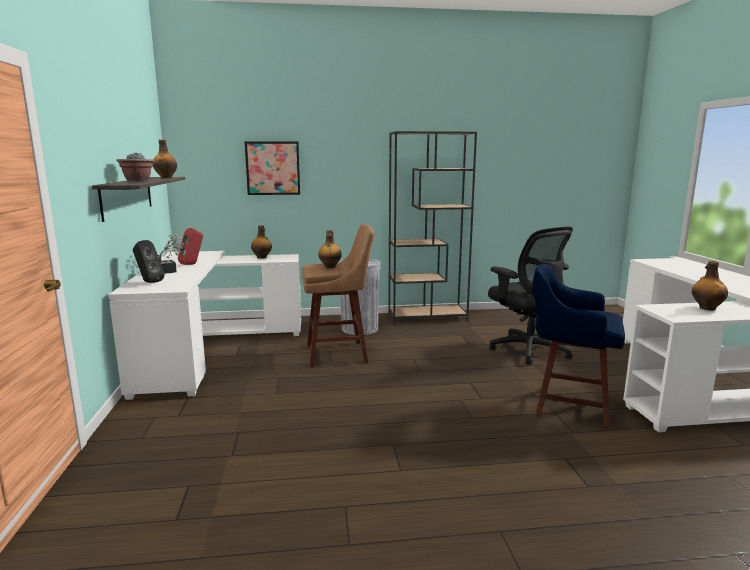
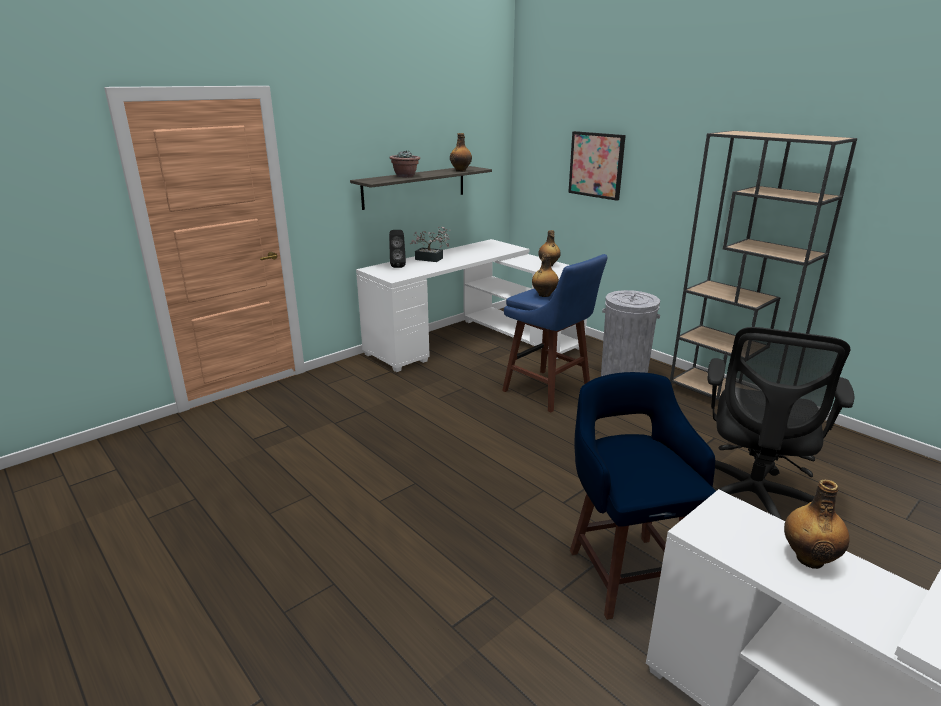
camera: 55 degrees right, 10 degrees up
(192, 264) = (467, 257): red speaker -> none
(339, 353) = (549, 391): brown stool -> blue stool

